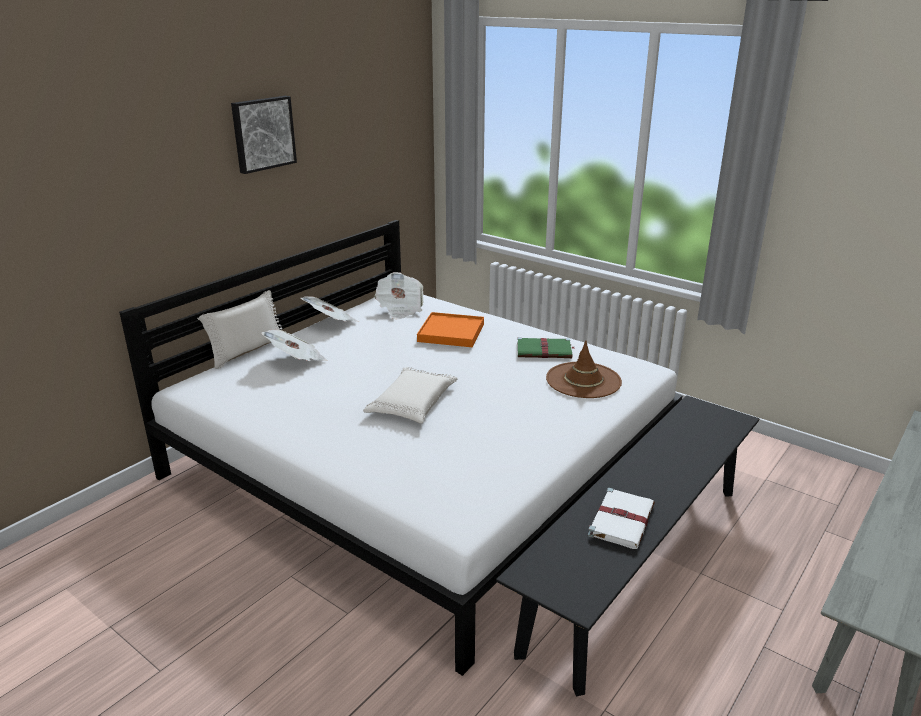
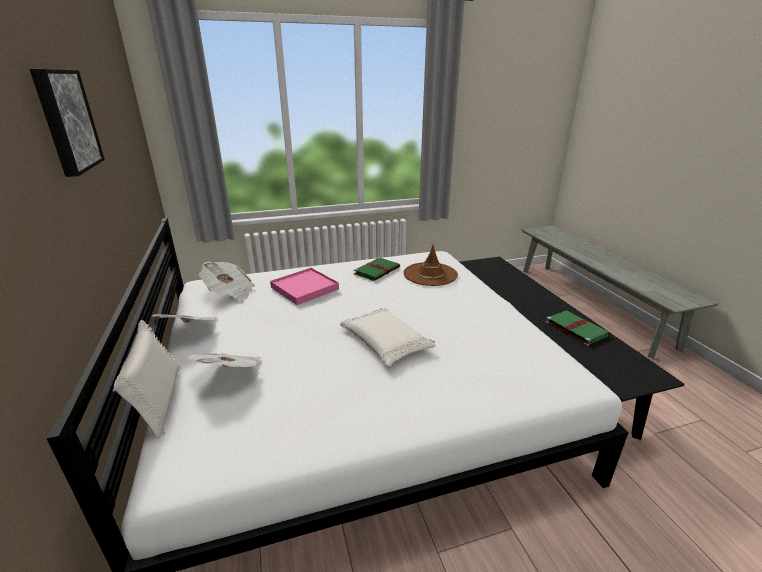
camera: 55 degrees left, 0 degrees up
(451, 333) = (304, 288): orange tray -> pink tray
(621, 520) = (575, 328): white book -> green book

